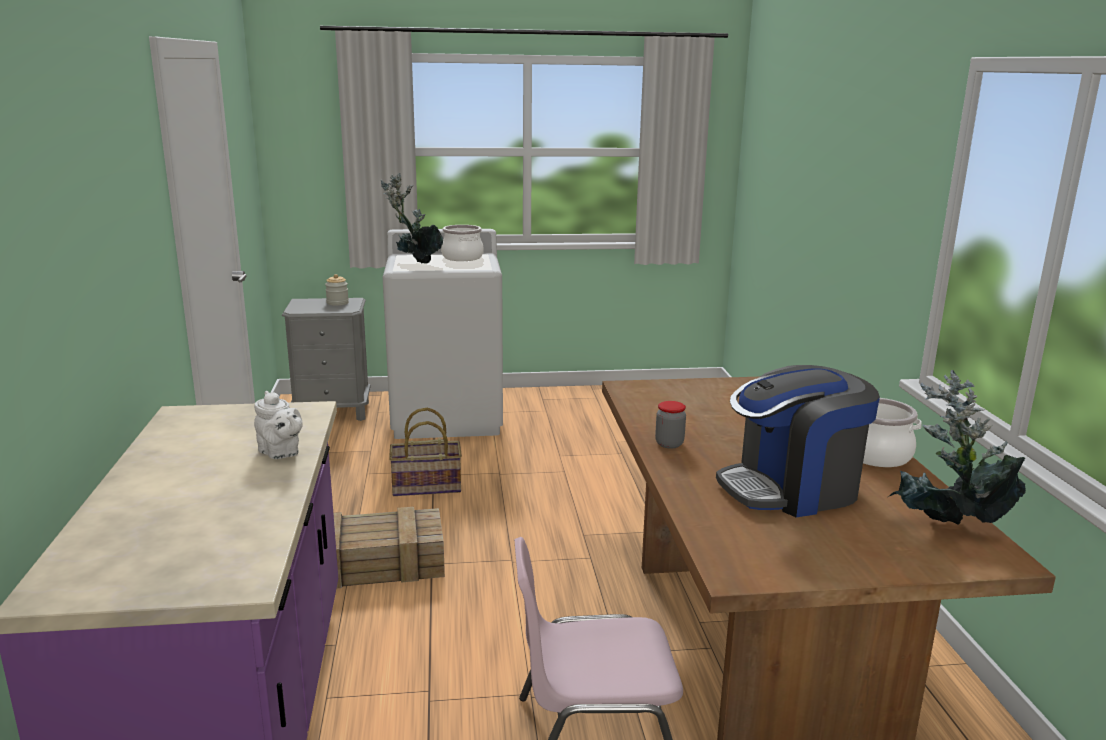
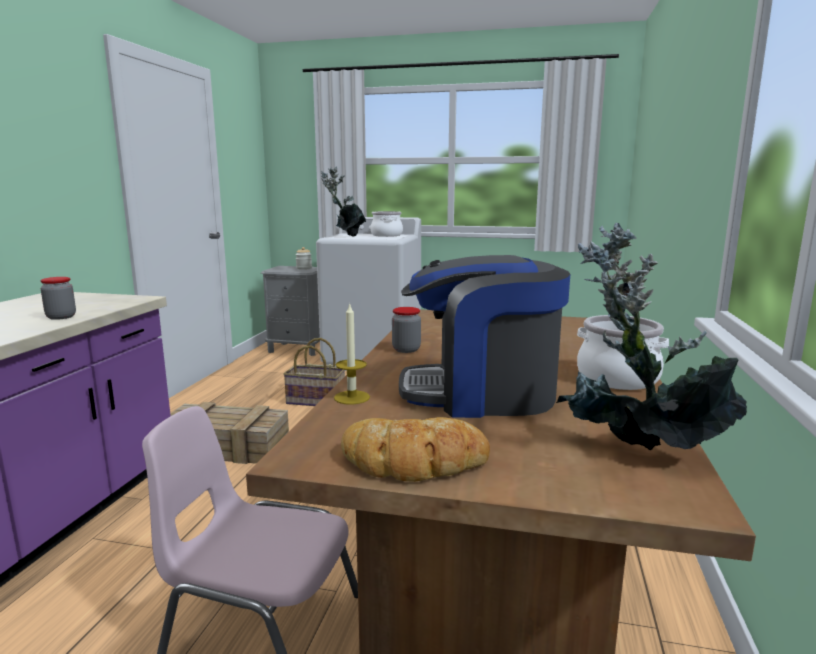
camera: 20 degrees right, 5 degrees down
(281, 453) = (61, 317): white teapot -> jar
(694, 510) = (352, 397): none -> candle
(815, 563) = (414, 461): none -> bread

